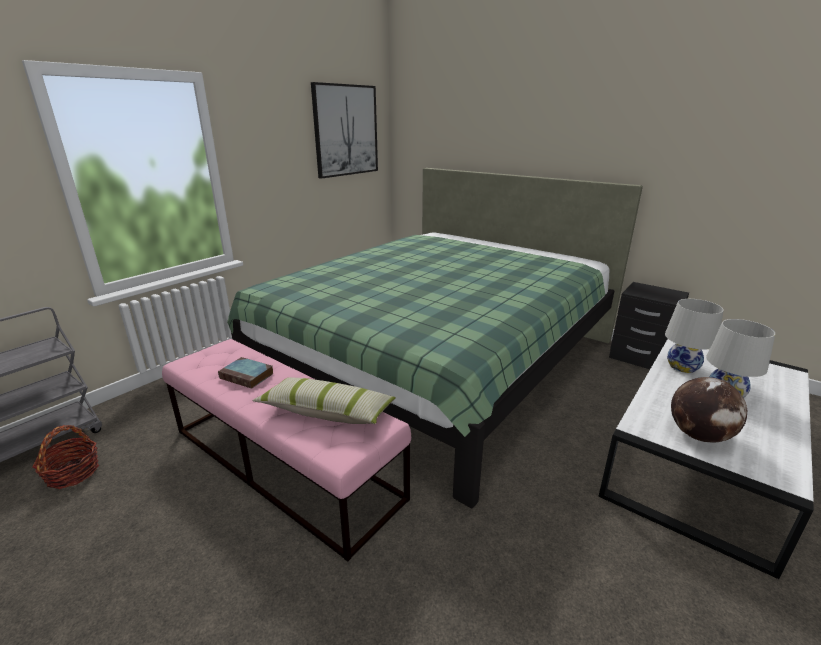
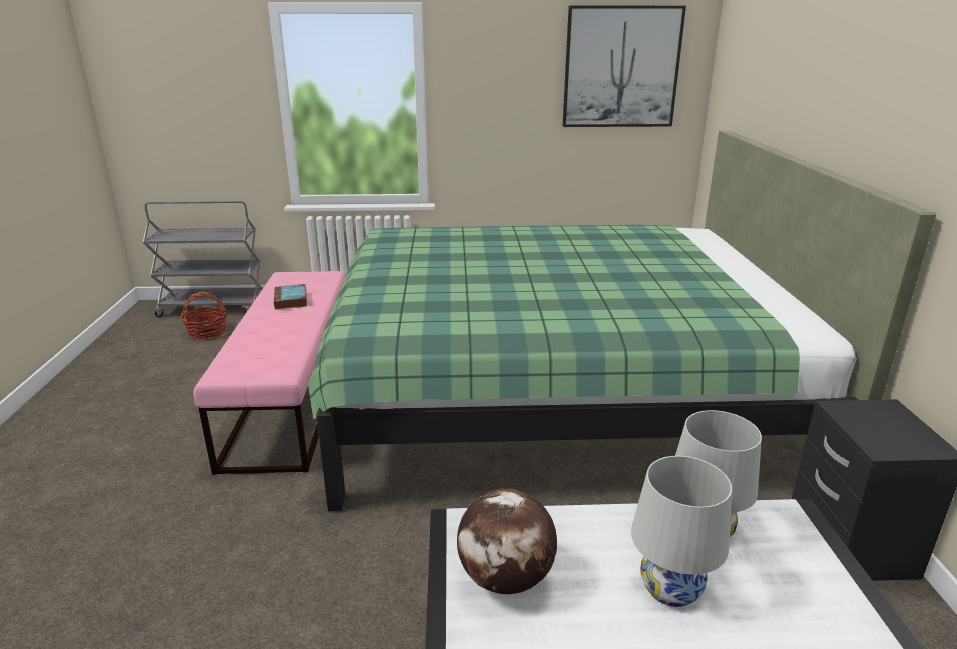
camera: 50 degrees right, 0 degrees up
(327, 411) = (274, 346): pillow -> none

